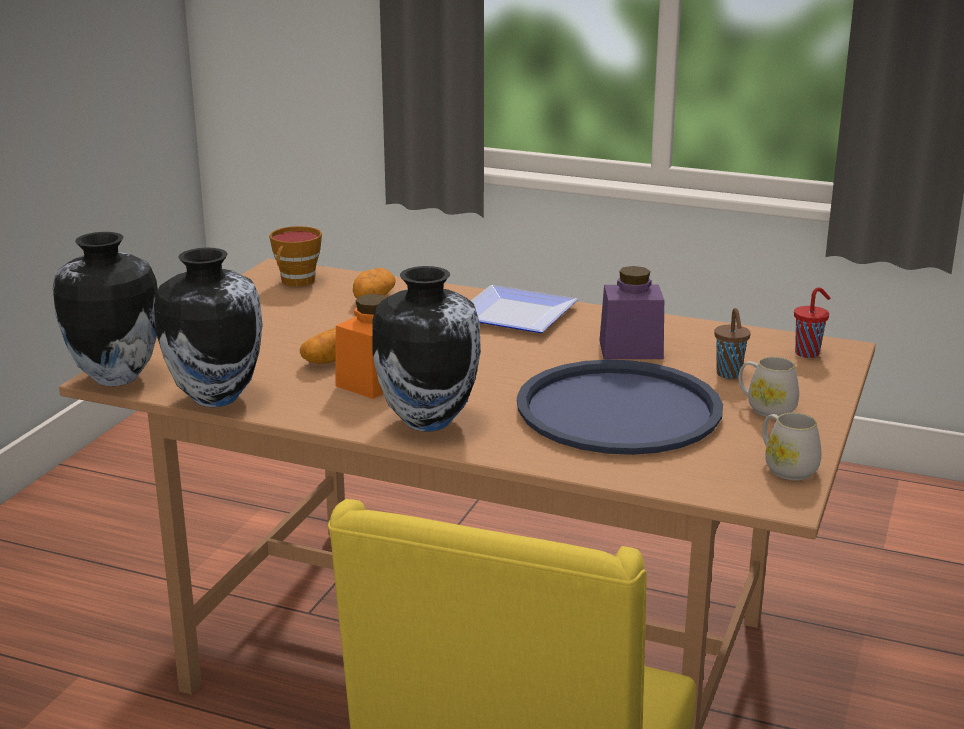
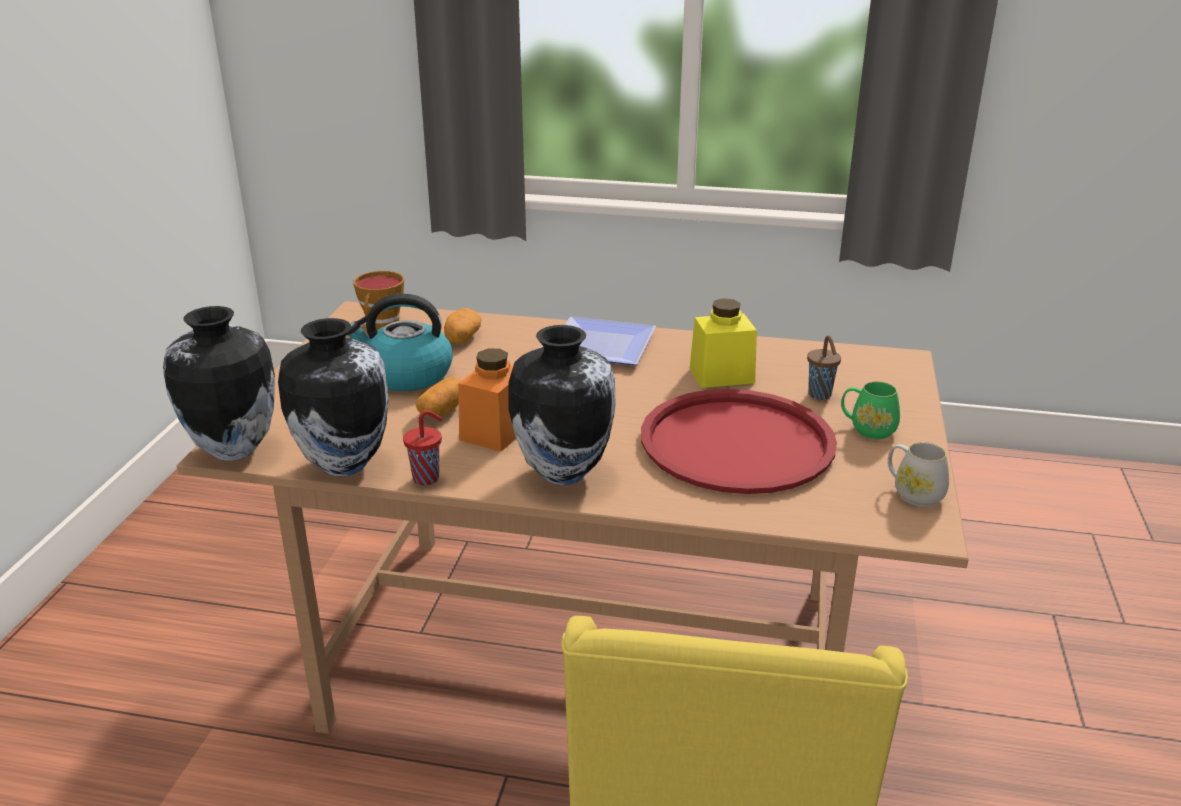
camera: 10 degrees left, 5 degrees up
(304, 327) = (406, 375): none -> kettle
(619, 410) = (737, 443): blue tray -> red tray
(631, 349) = (721, 375): purple jar -> yellow jar
(765, 408) = (867, 429): white mug -> green mug
(808, 353) = (879, 366): red cup -> red cup (427, 478)

